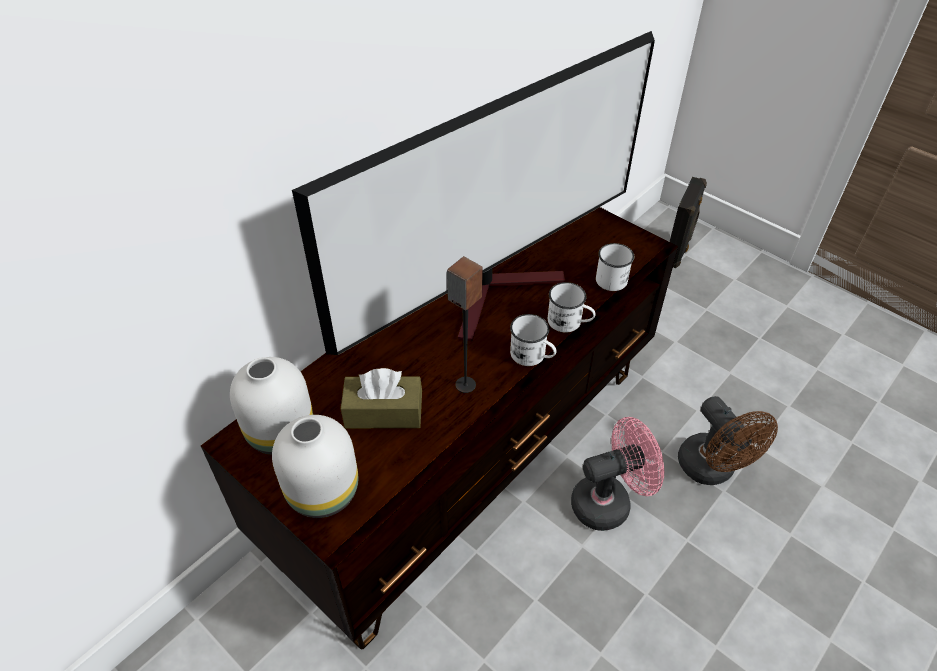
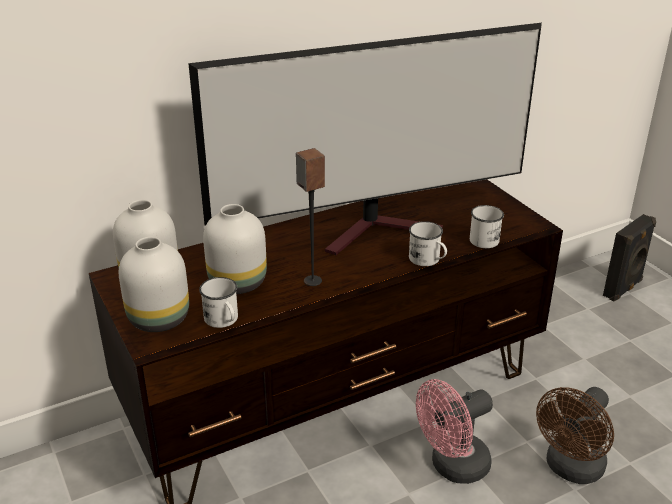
camera: 20 degrees right, 15 degrees down
(383, 412) = (236, 283): brown tissue box -> white vase
(532, 356) = (381, 275): white mug -> white mug (223, 321)
(609, 501) = (452, 467): pink fan -> pink fan turned 150 degrees clockwise
(712, 470) = (571, 469): brown fan -> brown fan turned 45 degrees clockwise

